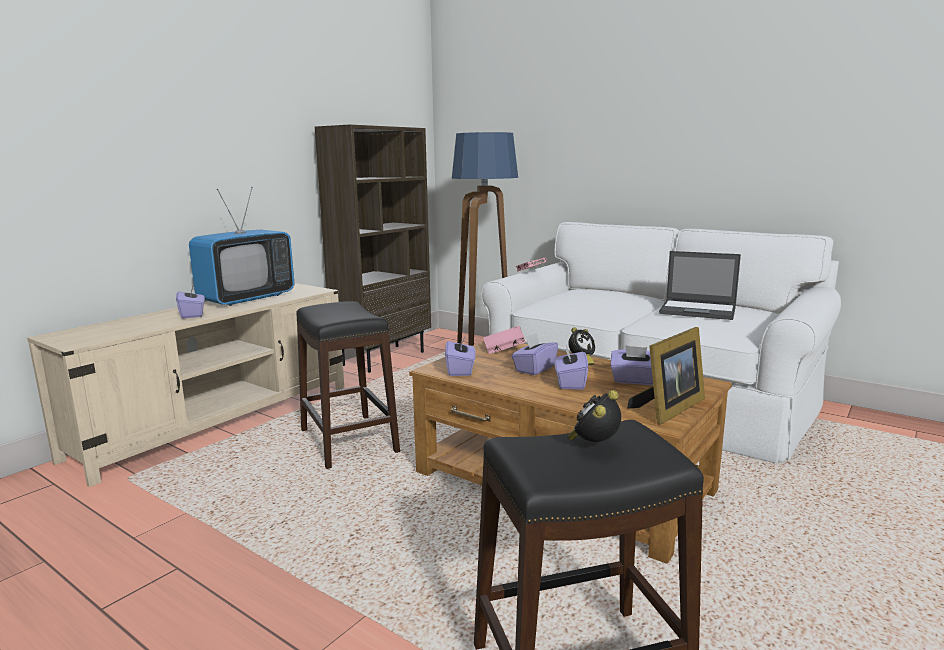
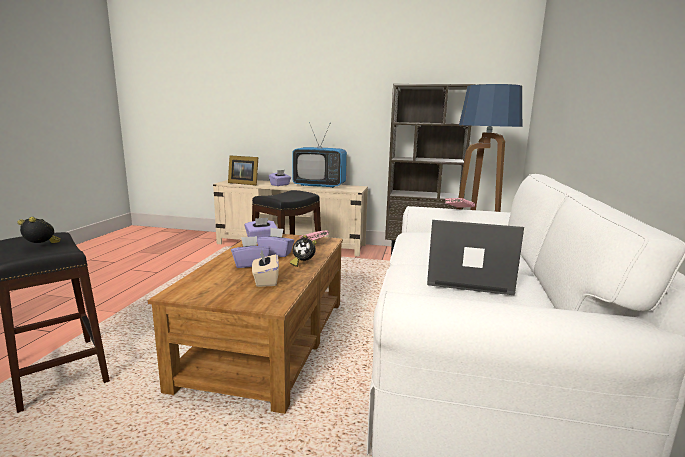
camera: 65 degrees right, 0 degrees up
(634, 380) = (265, 280): purple tissue box -> beige tissue box
(669, 409) = (204, 293): picture frame -> picture frame (243, 183)
(699, 310) = (467, 278): laptop -> laptop turned 105 degrees clockwise

